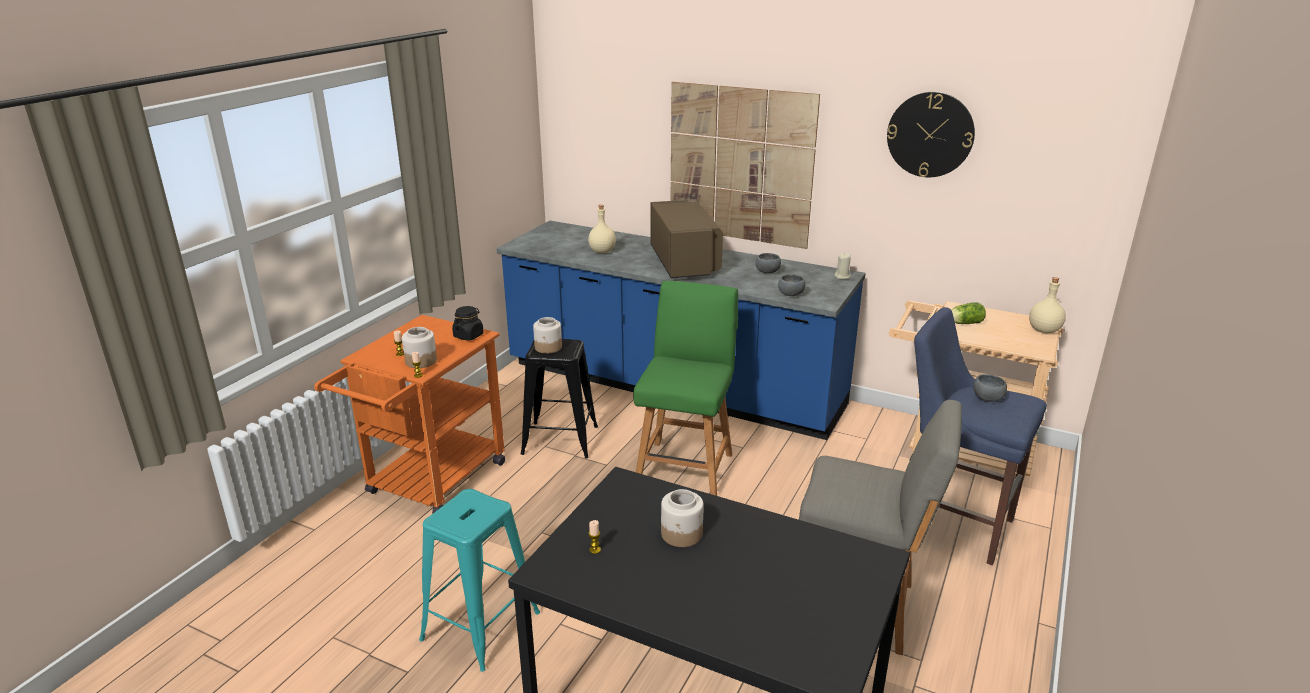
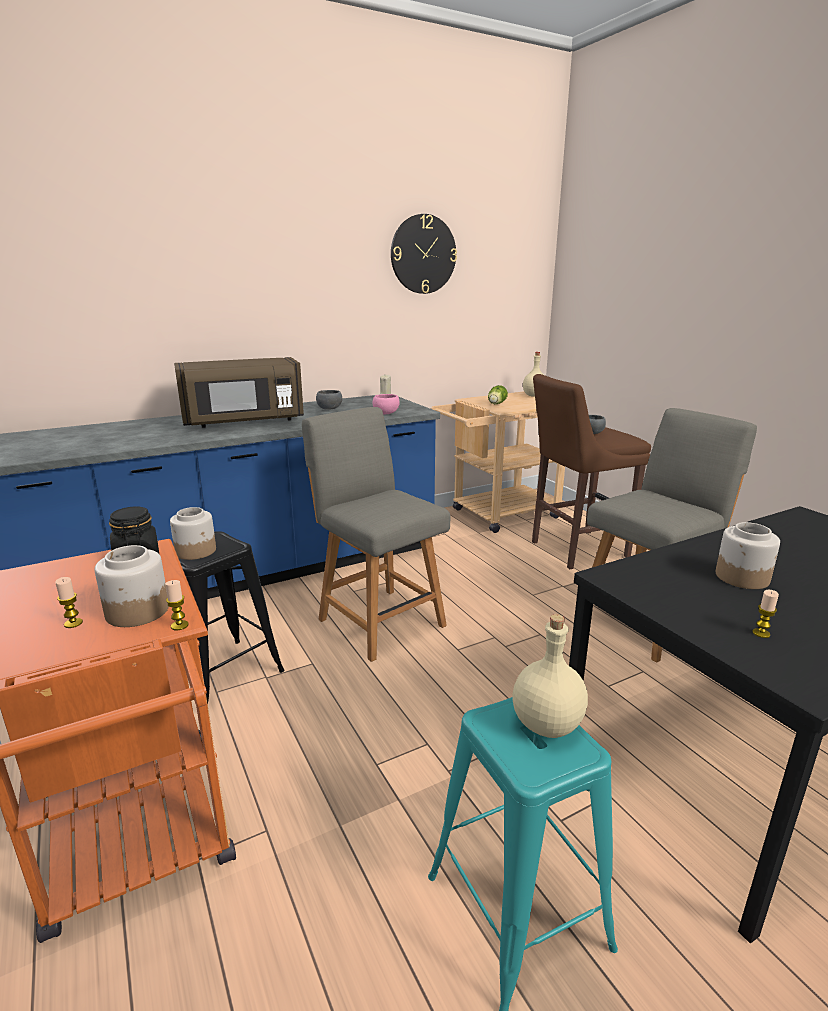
camera: 55 degrees left, 5 degrees down
(602, 251) = (132, 436): beige bottle -> beige bottle (546, 724)
(684, 262) = (243, 421): brown microwave -> brown microwave turned 135 degrees clockwise
(685, 467) = (379, 620): green chair -> grey chair
(740, 165) = (253, 309): picture -> none
(791, 294) = (386, 413): grey bowl -> pink bowl
(952, 523) = (575, 549): blue stool -> brown stool

